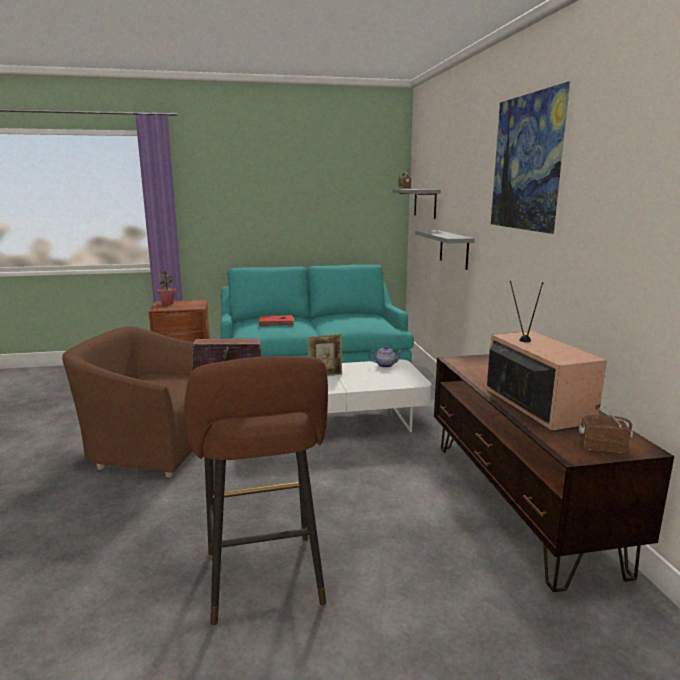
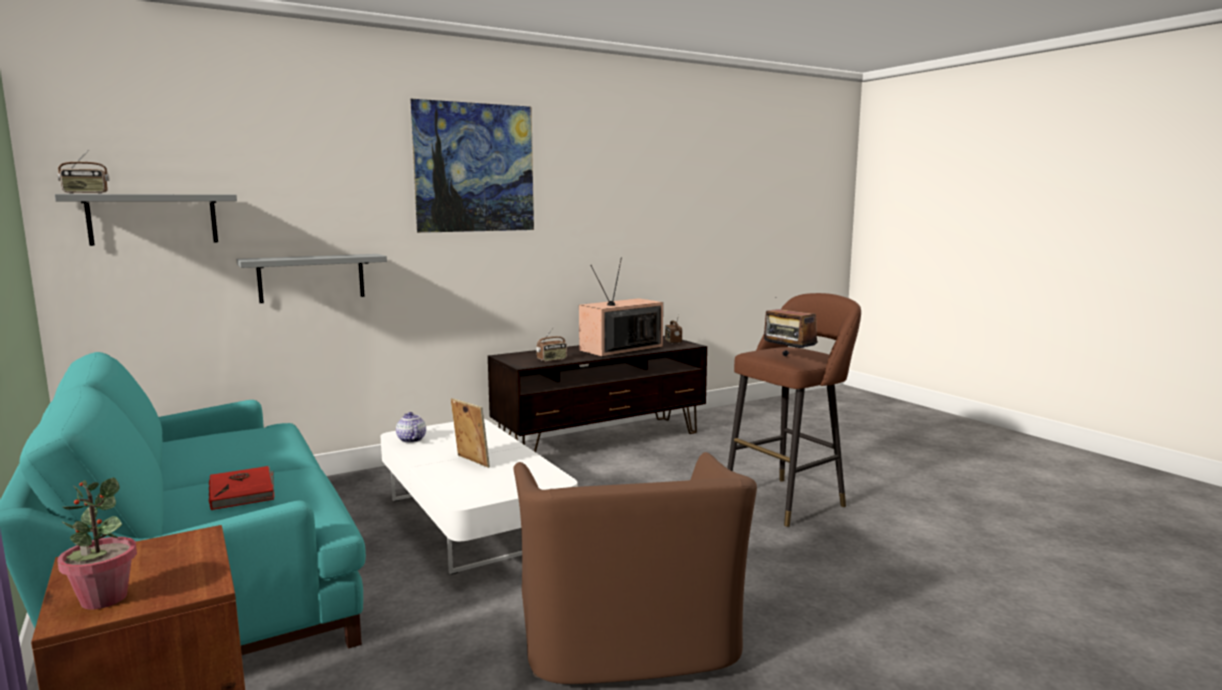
camera: 110 degrees left, 5 degrees down
(476, 370) = (552, 360): none -> radio

